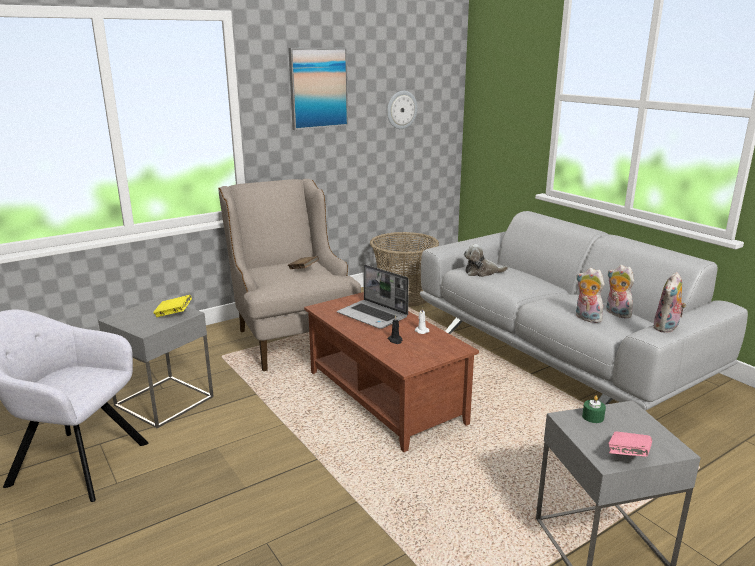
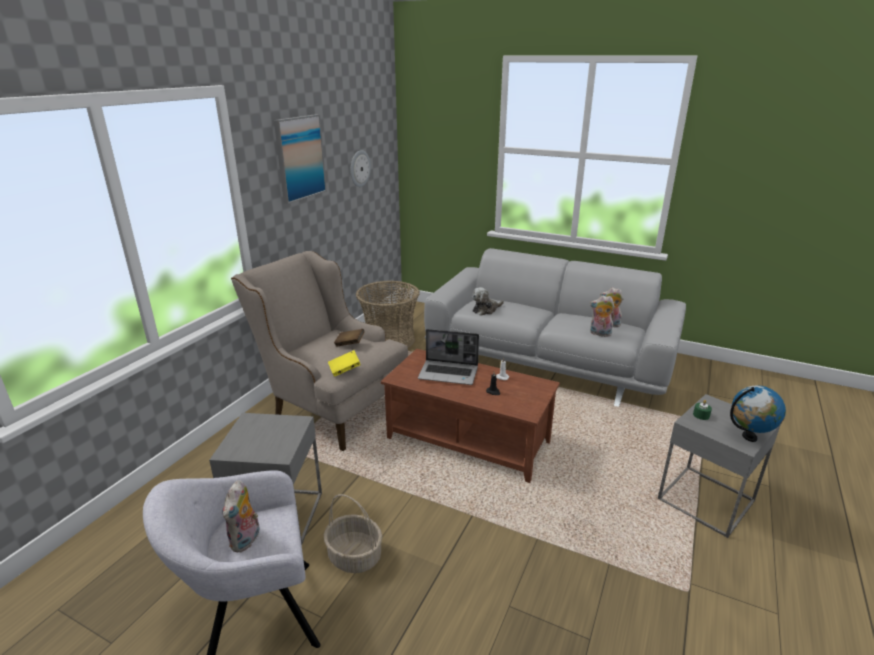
camera: 30 degrees left, 5 degrees up
(173, 314) = (284, 427): yellow book -> yellow book (344, 370)
(185, 451) = (354, 556): none -> basket
(628, 455) = (749, 437): pink book -> globe
(667, 328) = (664, 330): plush toy -> plush toy (246, 540)

